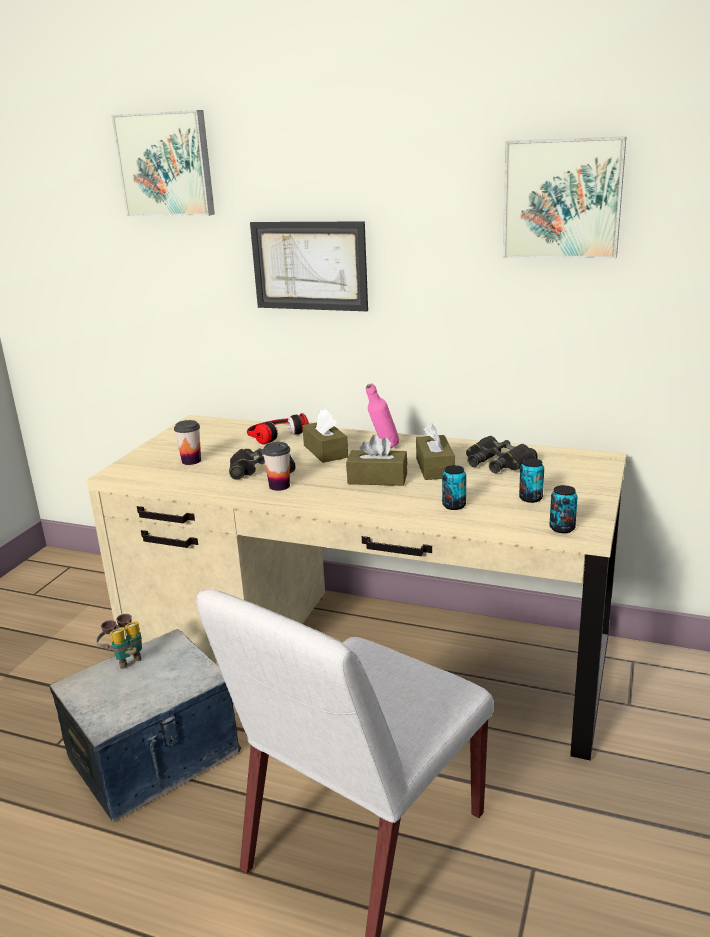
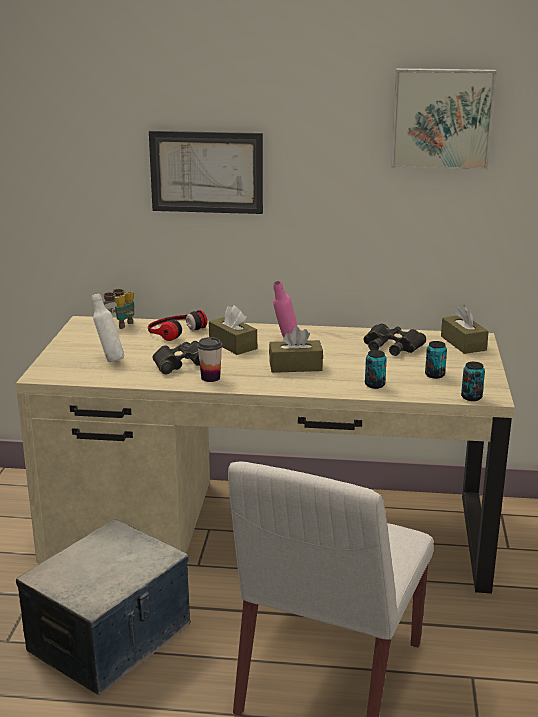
camera: 15 degrees left, 0 degrees up
(125, 658) = (79, 548): binoculars -> binoculars (119, 324)
(166, 164) = (62, 74): picture -> none
(191, 461) = (109, 360): cup -> white bottle
(434, 468) = (340, 354): brown tissue box -> brown tissue box (463, 343)

